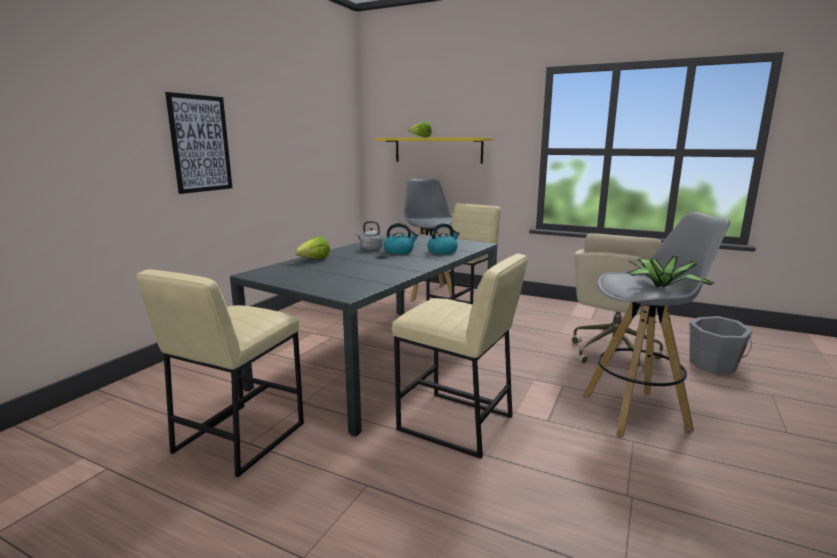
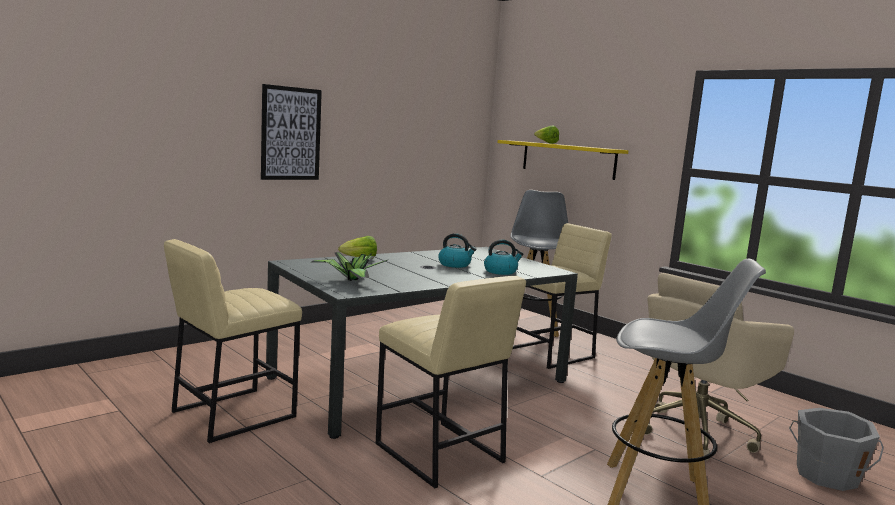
camera: 20 degrees right, 5 degrees down
(370, 249) = (429, 258): grey kettle -> none
(660, 287) = (680, 341): potted plant -> potted plant (350, 280)

